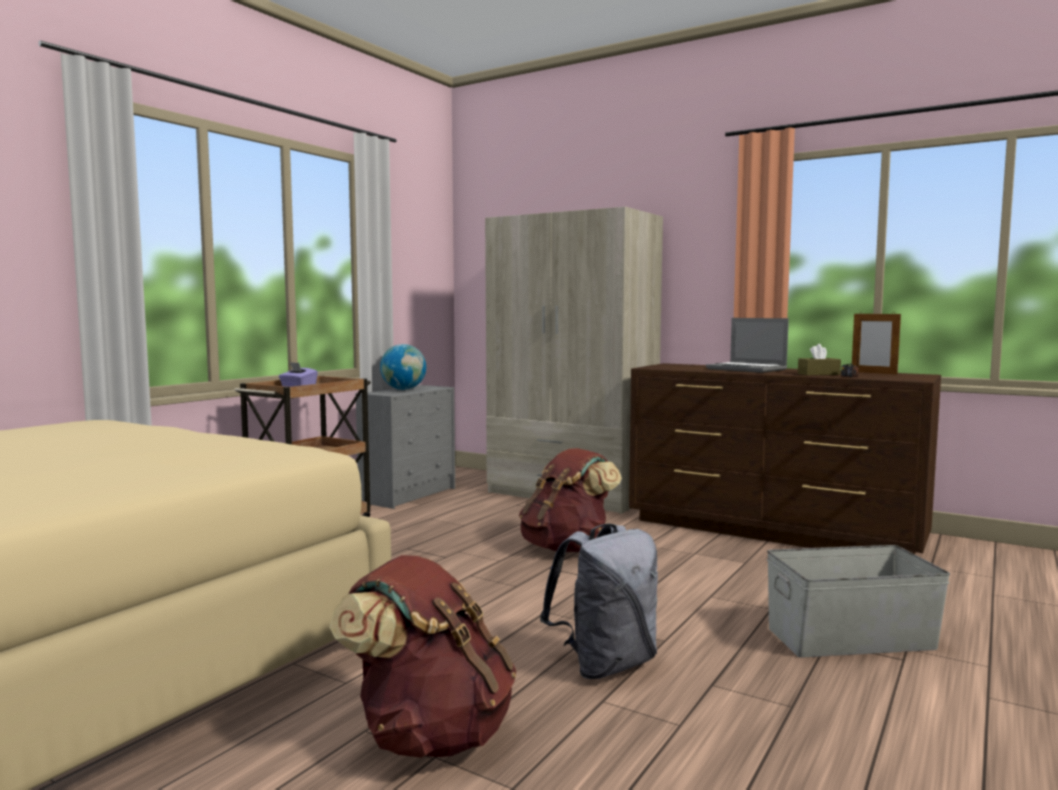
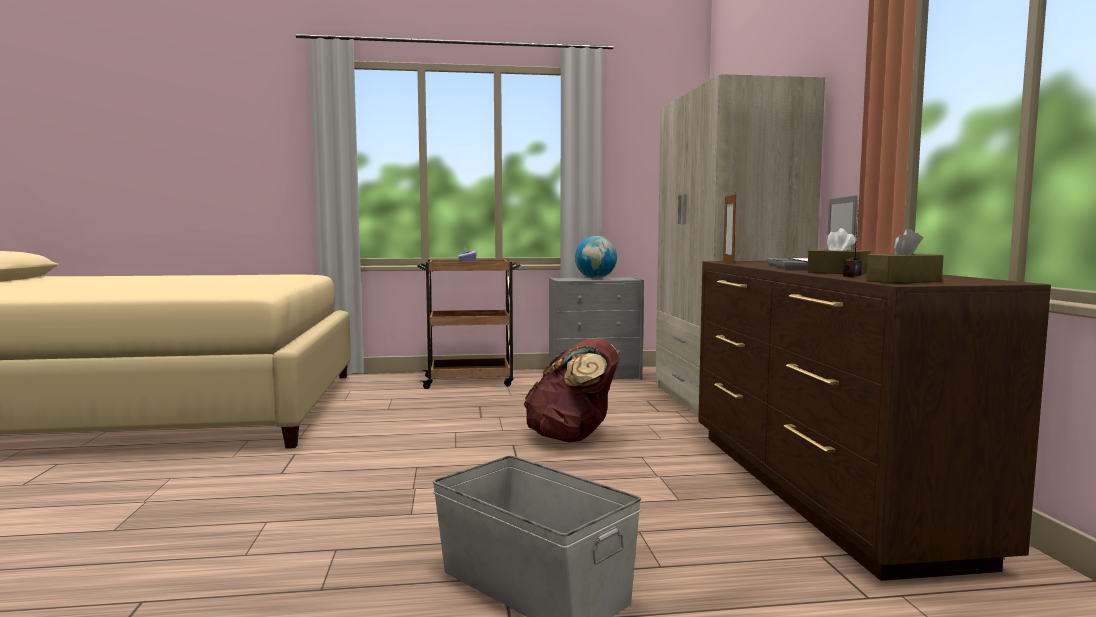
camera: 50 degrees right, 0 degrees up
(429, 735) = (174, 492): brown backpack -> none
(605, 665) = (334, 507): grey backpack -> none
(874, 373) = (944, 276): picture frame -> picture frame (728, 262)
(903, 378) = (903, 281): none -> brown tissue box

